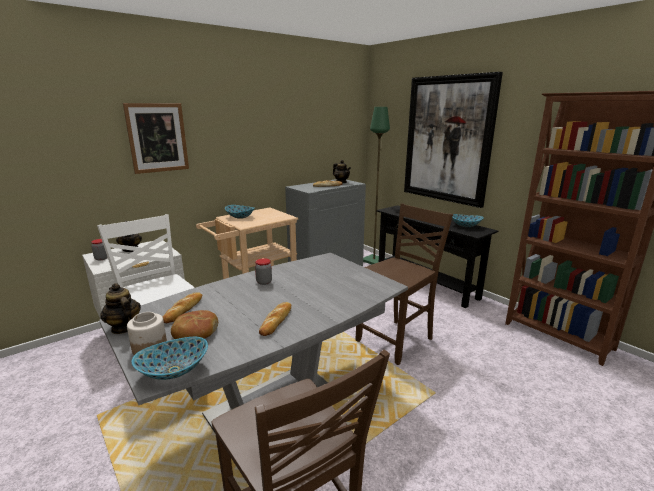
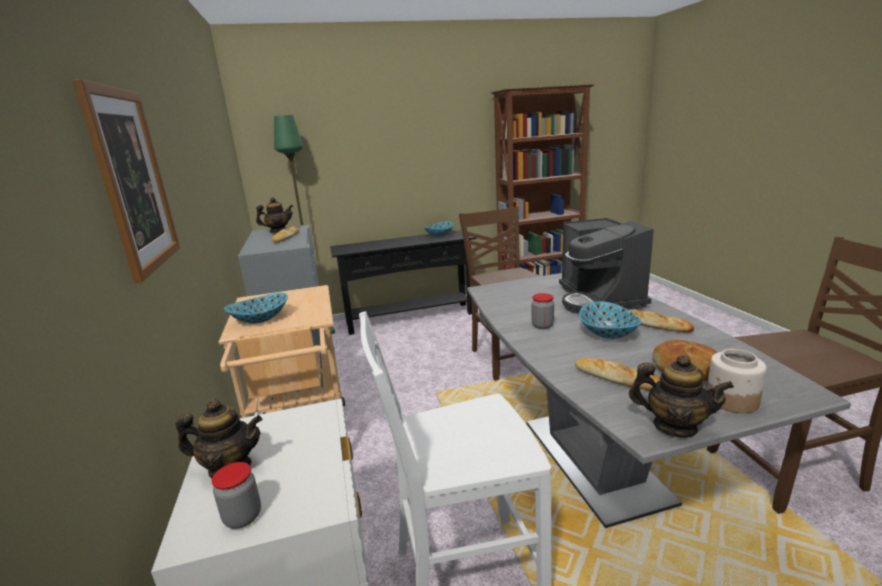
camera: 65 degrees left, 0 degrees up
(124, 327) = (674, 426): teapot -> teapot turned 135 degrees counterclockwise
(174, 371) = (781, 381): bowl -> bowl (608, 333)
(327, 297) = (599, 299): none -> coffee machine
(447, 140) = (382, 149): picture -> none

